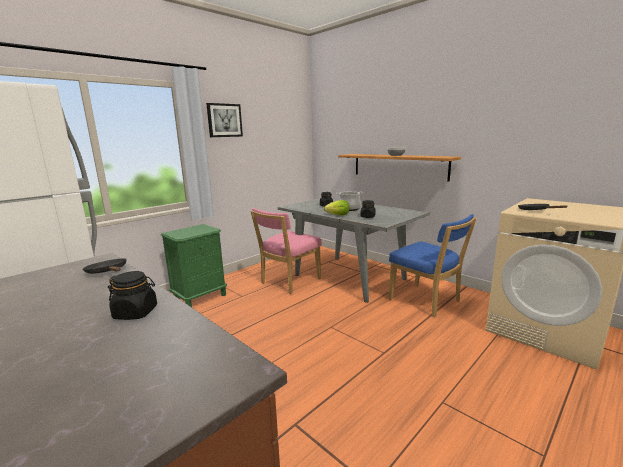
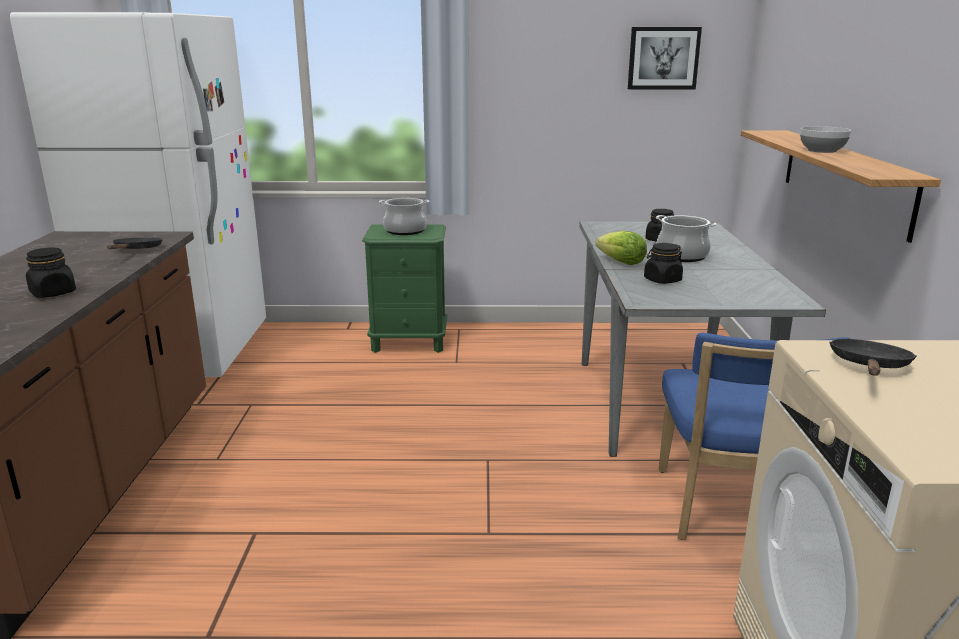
camera: 45 degrees right, 5 degrees up
(191, 230) = (405, 231): none -> cooking pot
(224, 120) = (522, 42): picture -> picture (663, 58)
(288, 282) = (551, 369): pink chair -> none

